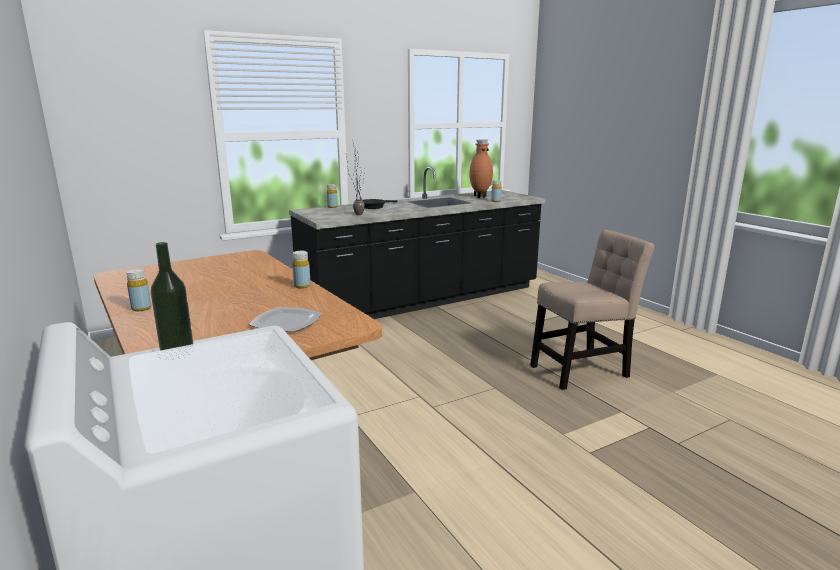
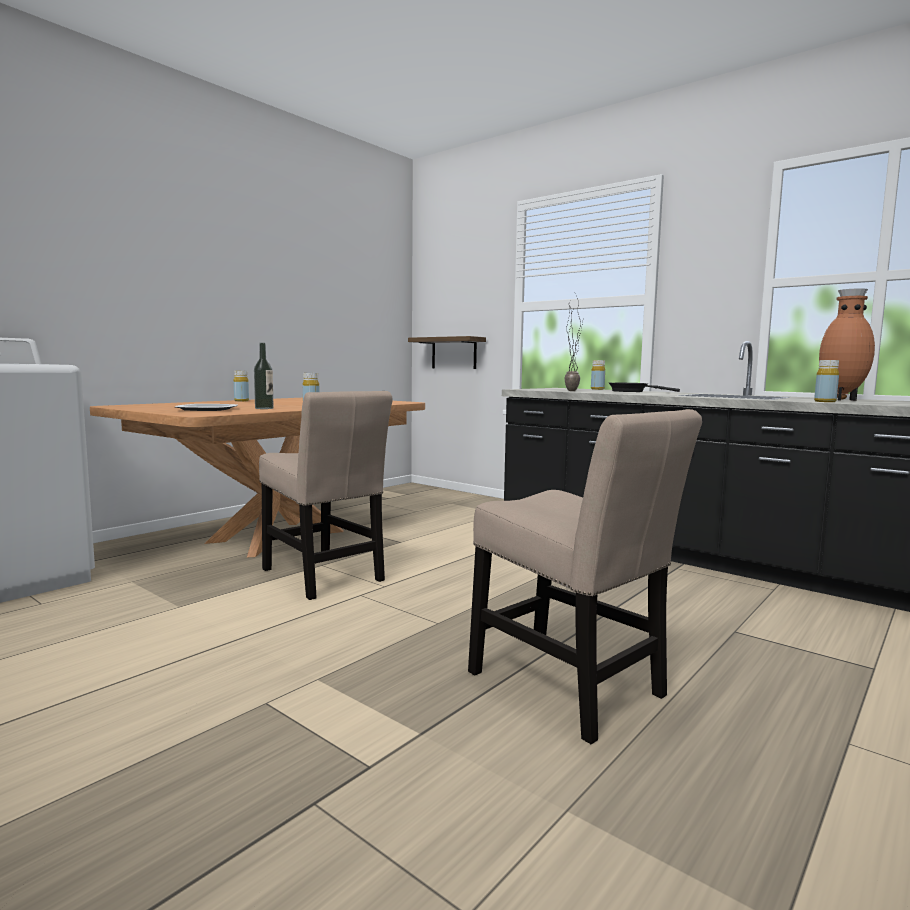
camera: 70 degrees right, 10 degrees down
(137, 186) = (454, 353): none -> shelf
(177, 353) = (29, 363): bottle -> bottle (264, 408)
(383, 418) = (324, 577): none -> beige chair

